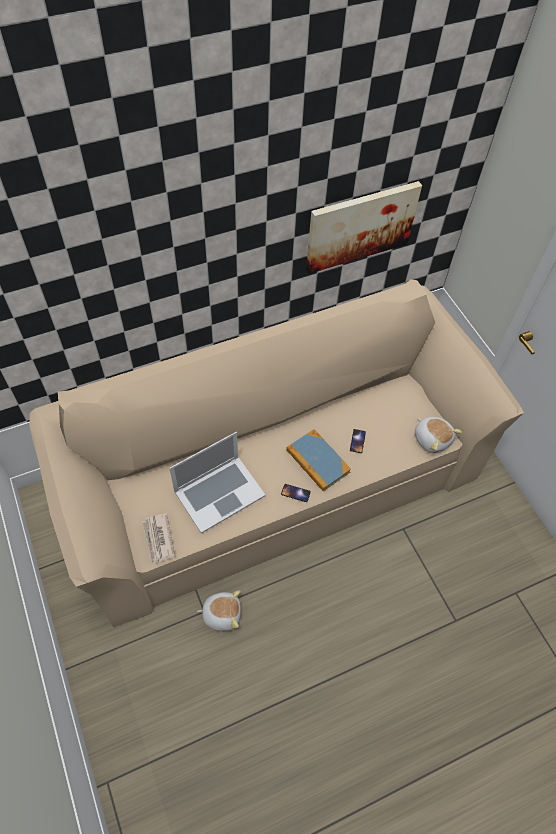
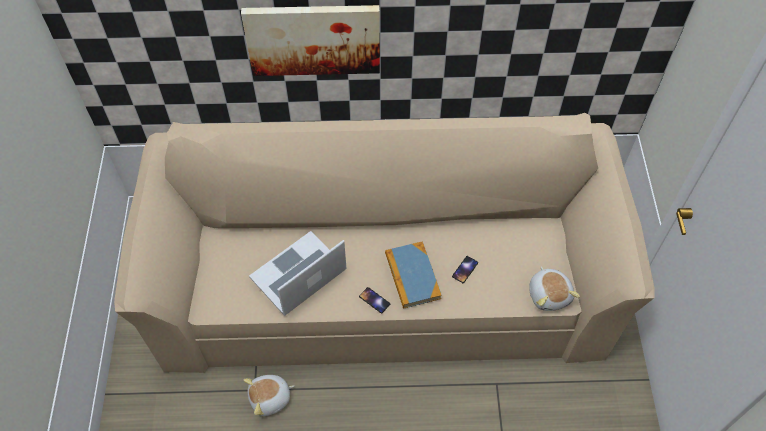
camera: 25 degrees right, 0 degrees up
(158, 539) = (221, 298): newspaper -> none
(219, 493) = (298, 273): laptop -> laptop turned 150 degrees clockwise
(221, 613) = (270, 399): plush toy -> plush toy turned 135 degrees clockwise
(360, 226) = (528, 38): picture -> picture (313, 39)

